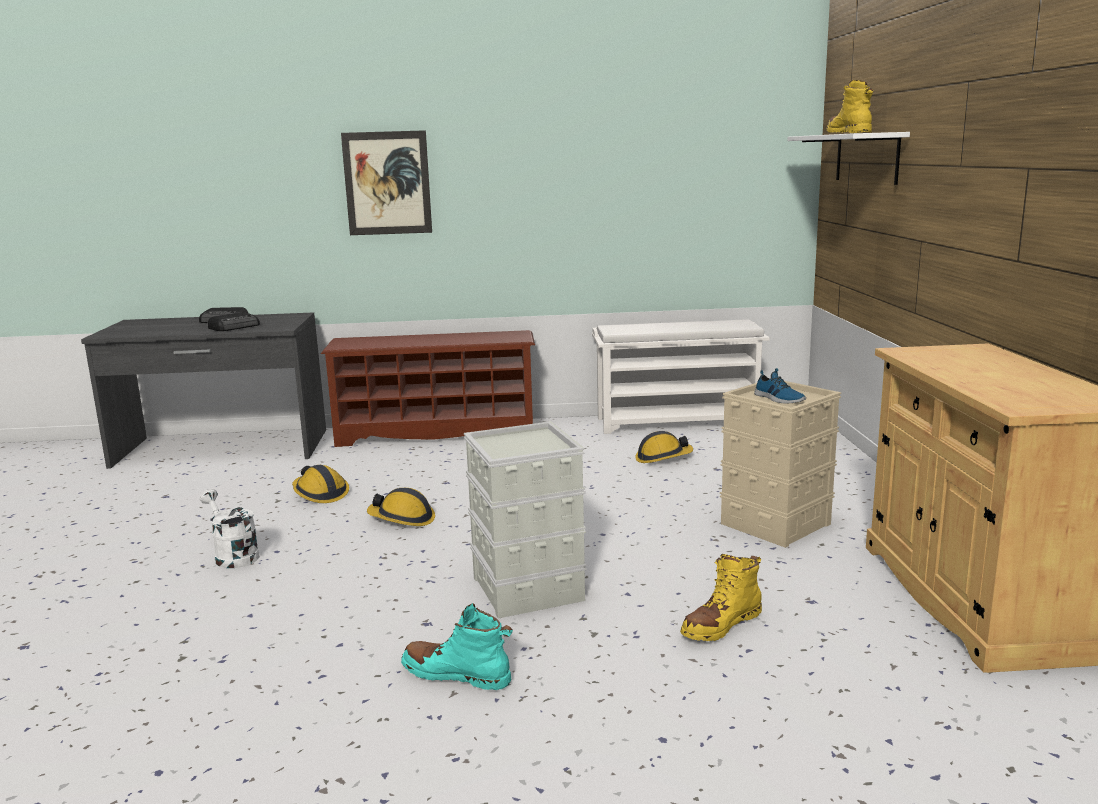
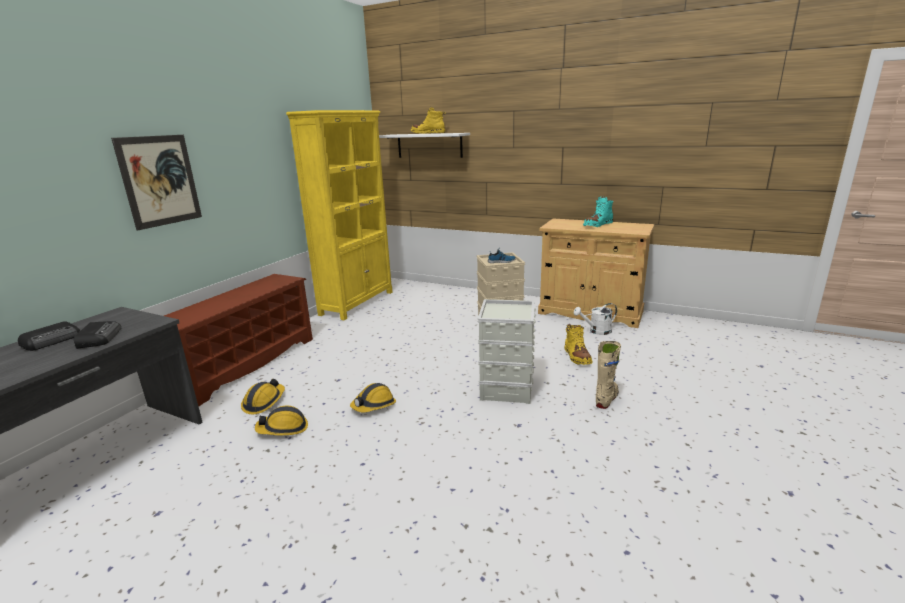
camera: 60 degrees left, 5 degrees up
(233, 555) = (345, 486): white watering can -> white watering can (596, 331)
(457, 675) = (578, 427): turquoise boot -> turquoise boot (597, 225)
(580, 686) = (606, 399): none -> beige boot
(662, 458) = (397, 319): hard hat -> hard hat (264, 402)
(678, 421) = (357, 303): white shoe rack -> yellow bookcase

